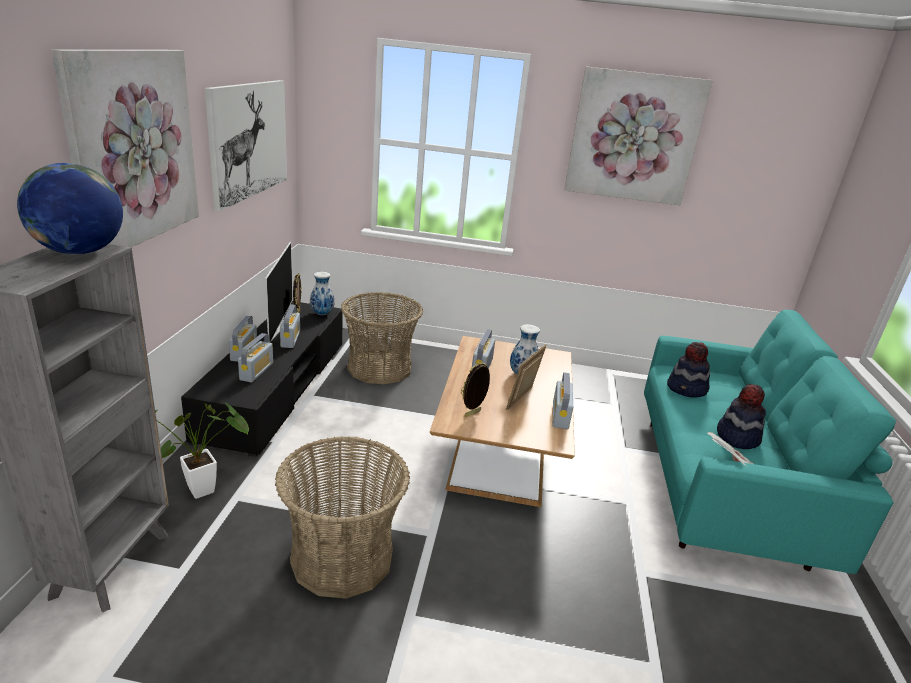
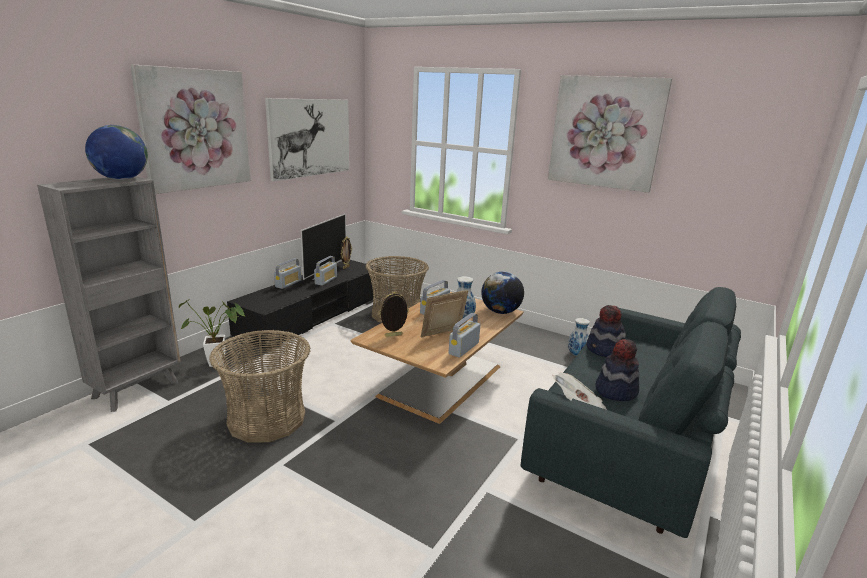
camera: 25 degrees right, 5 degrees down
(256, 371) = (285, 295): radio -> none
(322, 313) = (363, 269): vase -> vase (577, 354)
(550, 357) = (500, 312): none -> globe
(721, 488) = (625, 449): turquoise sofa -> grey sofa

